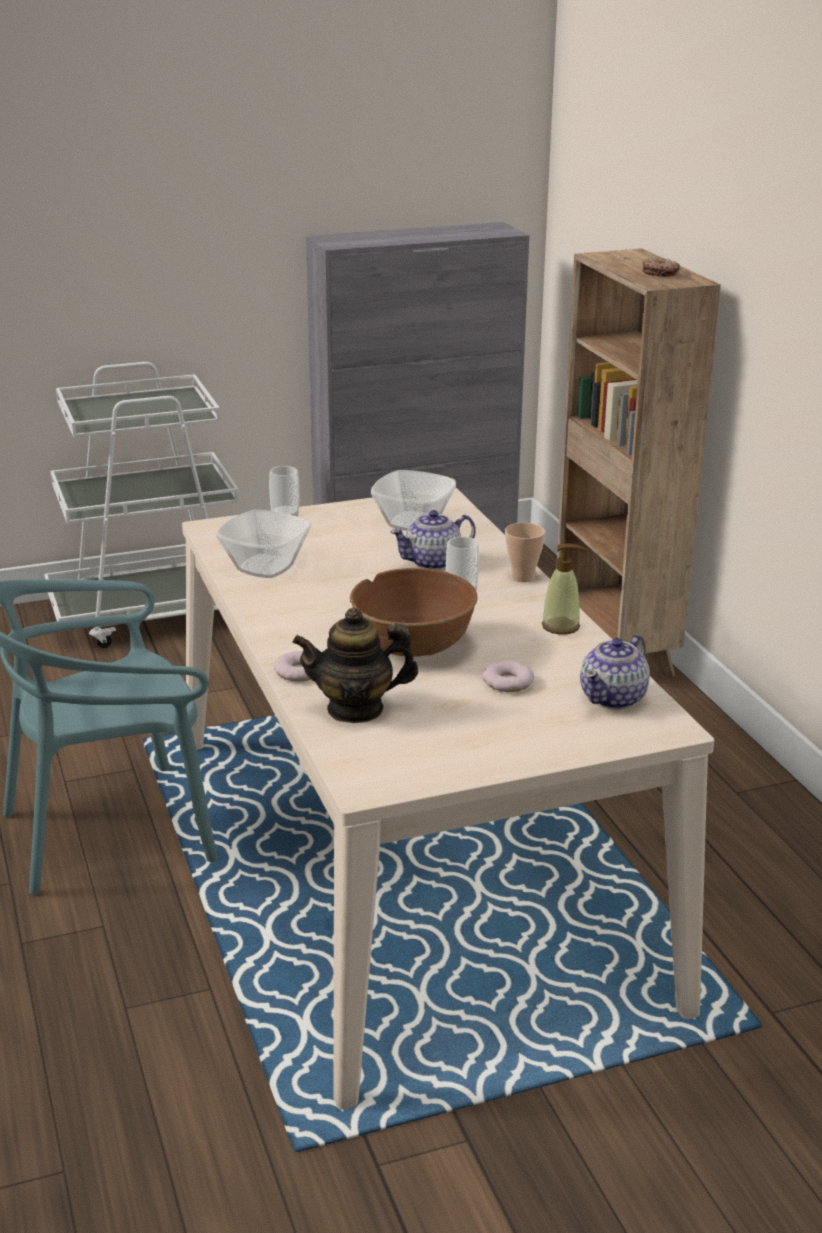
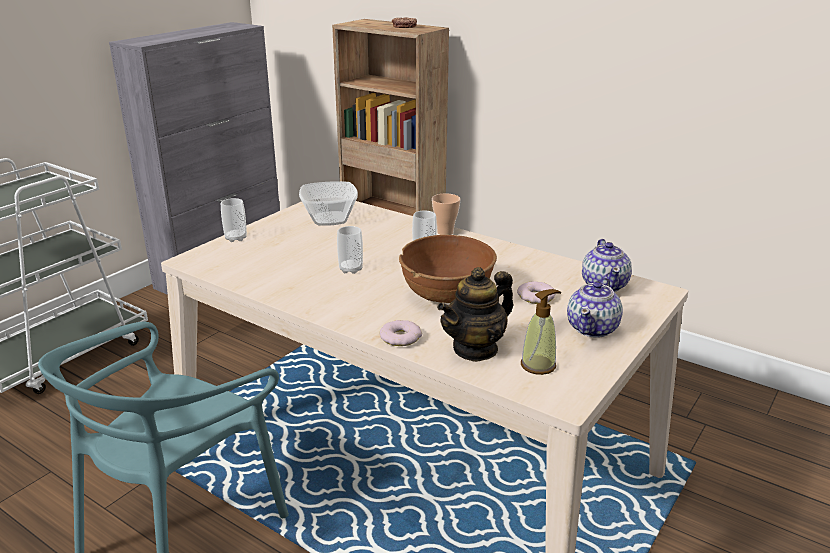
camera: 35 degrees left, 0 degrees up
(265, 566) = (269, 274): bowl -> none
(353, 587) = (351, 269): none -> cup
(433, 562) = (379, 239): teapot -> teapot (593, 328)
(561, 626) = (511, 254): soap dispenser -> soap dispenser (538, 365)

